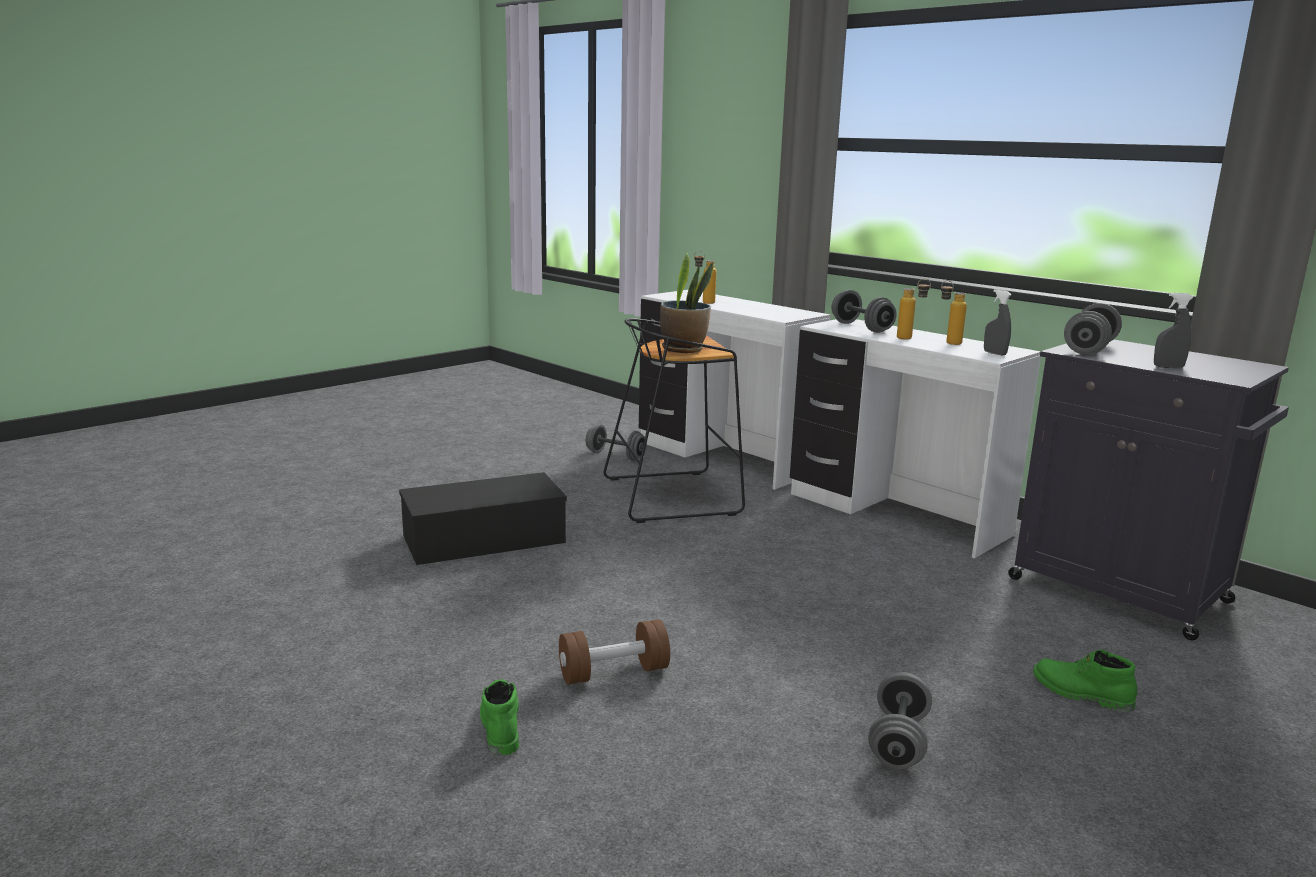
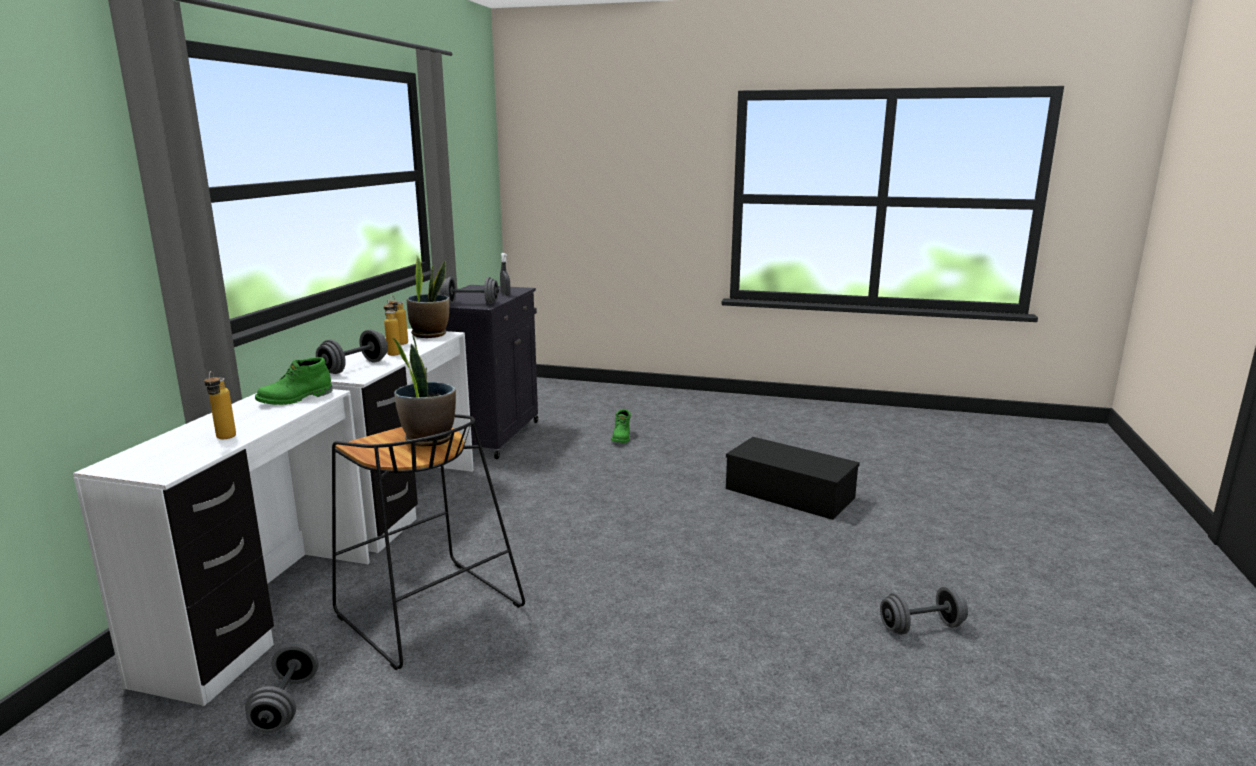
camera: 120 degrees left, 0 degrees up
(482, 540) = (649, 677): black storage box -> black storage box (791, 493)
(499, 724) = (854, 550): green boot -> green boot (295, 398)
(613, 673) = (762, 537): brown dumbbell -> none
(898, 742) = (715, 463): grey dumbbell -> grey dumbbell (921, 627)
(994, 353) = (430, 334): grey spray bottle -> potted plant

